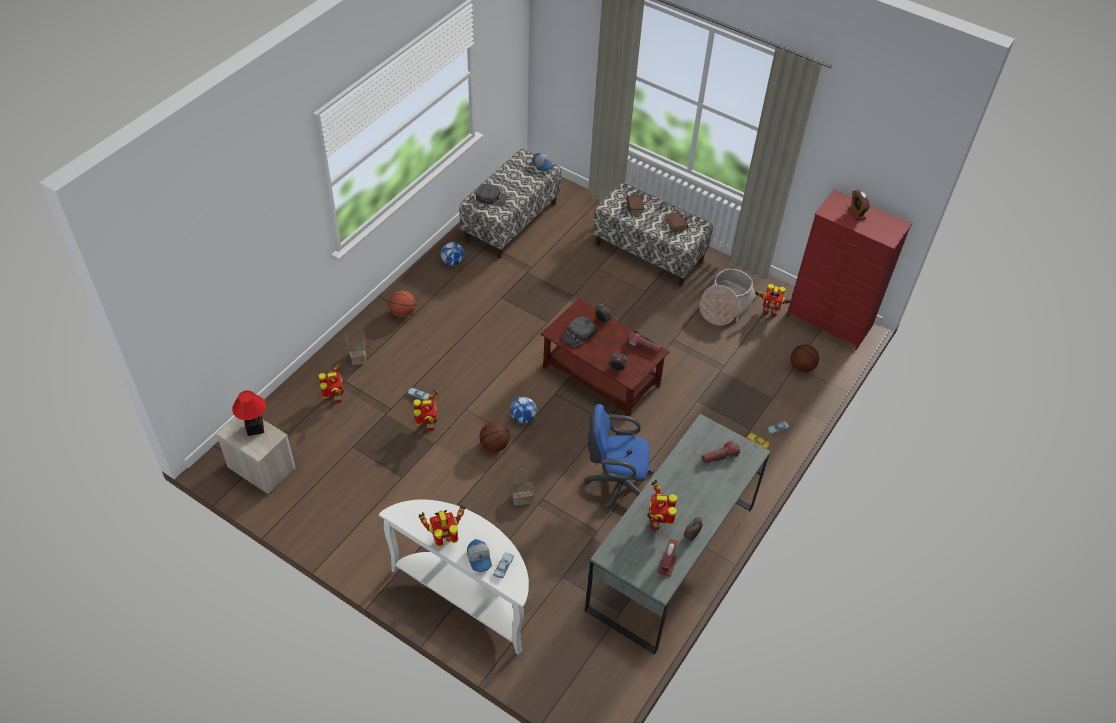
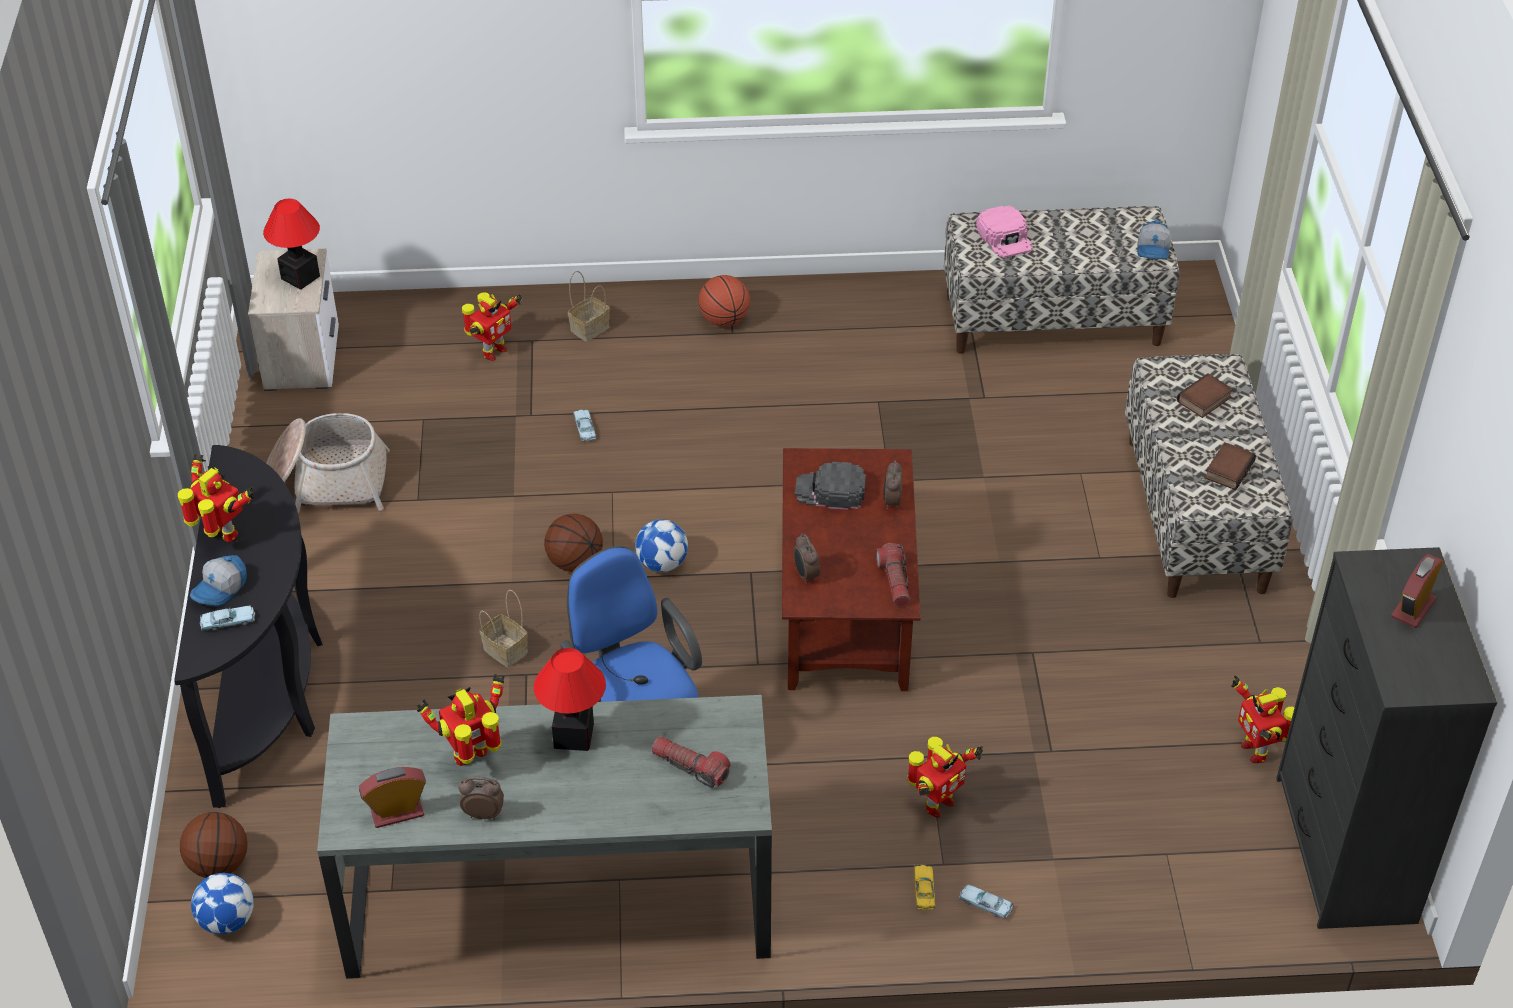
camera: 55 degrees right, 5 degrees down
(428, 425) = (539, 471): toy robot -> toy robot (936, 804)
(452, 262) = (887, 310): football -> football (227, 921)
(466, 596) = (270, 690): white console table -> black console table
(491, 197) = (1005, 237): black cap -> pink cap
(673, 483) = (574, 736): none -> table lamp
(725, 305) = (1197, 679): basket -> basket (326, 481)
(802, 367) = (1177, 866): basketball -> basketball (219, 865)
(830, 321) = (1345, 851): red dresser -> black dresser

